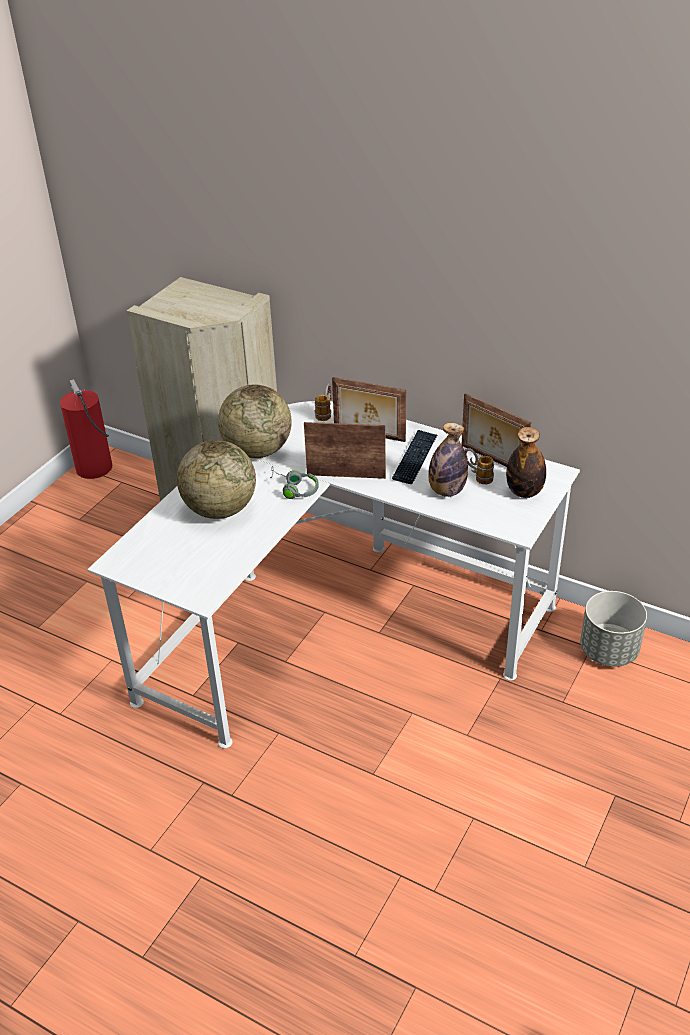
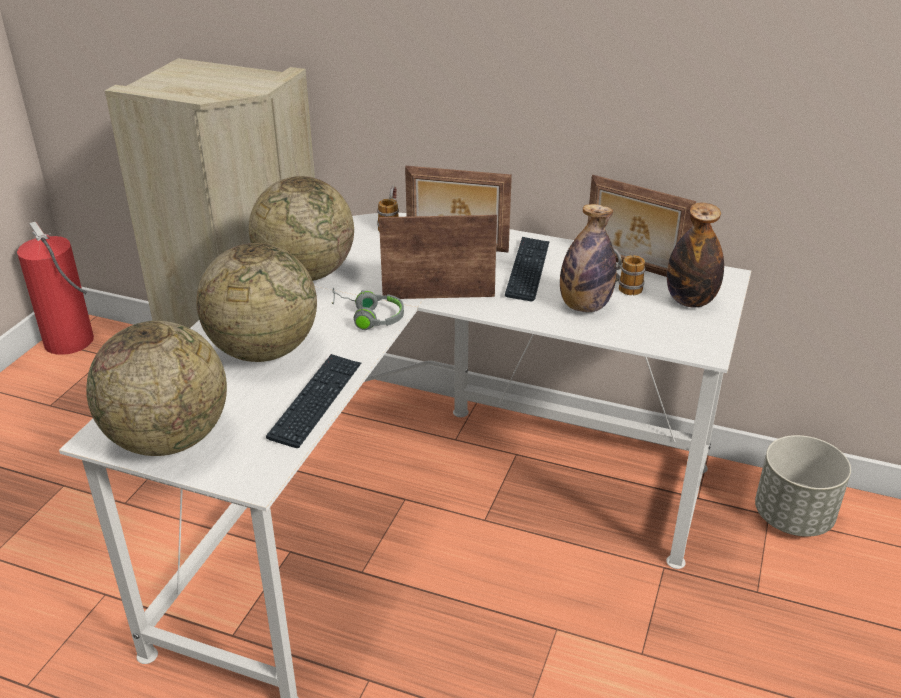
camera: 10 degrees left, 5 degrees down
(154, 568) = (169, 439): none -> globe
(249, 549) = (316, 401): none -> keyboard

